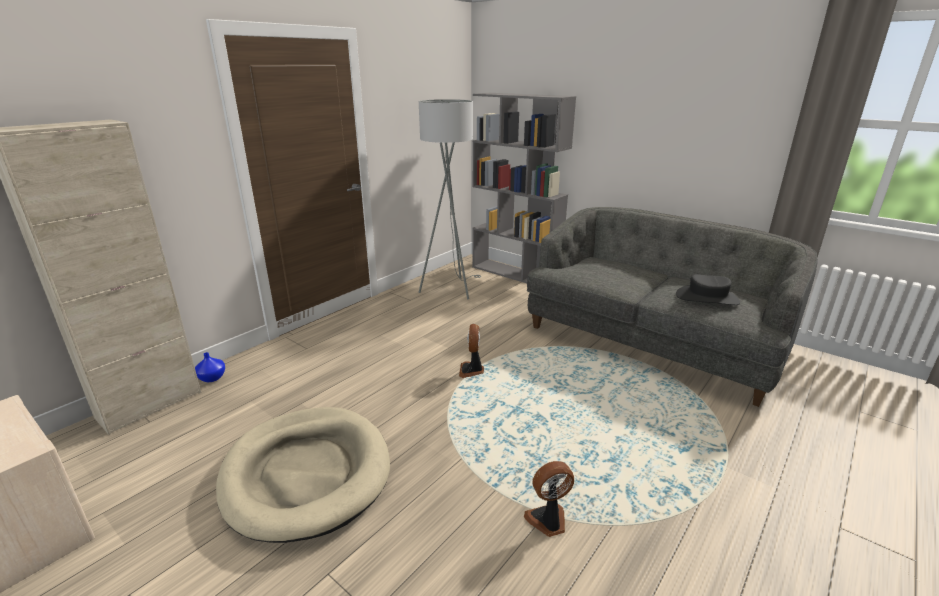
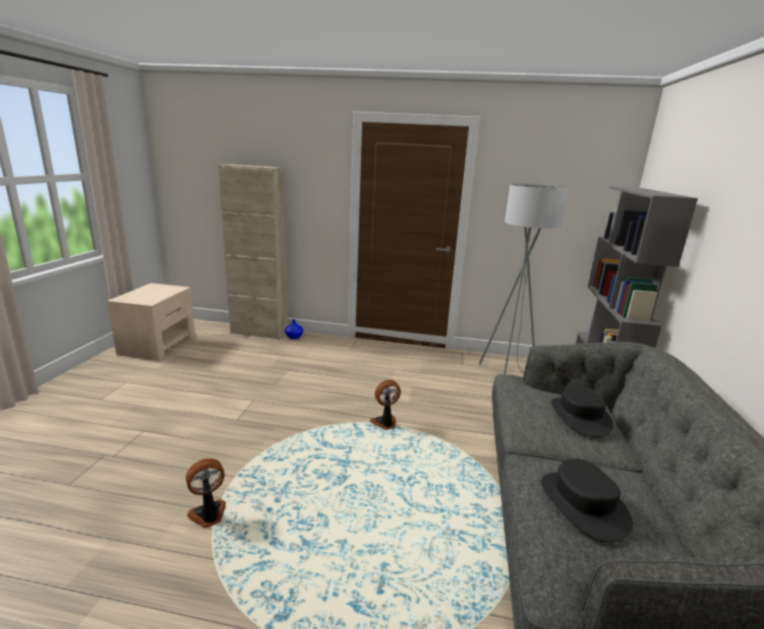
camera: 60 degrees right, 5 degrees down
(307, 474) = (222, 395): beige dog bed -> none
(548, 521) = (209, 515): fan -> fan turned 75 degrees counterclockwise
(614, 267) = (579, 416): none -> black hat

